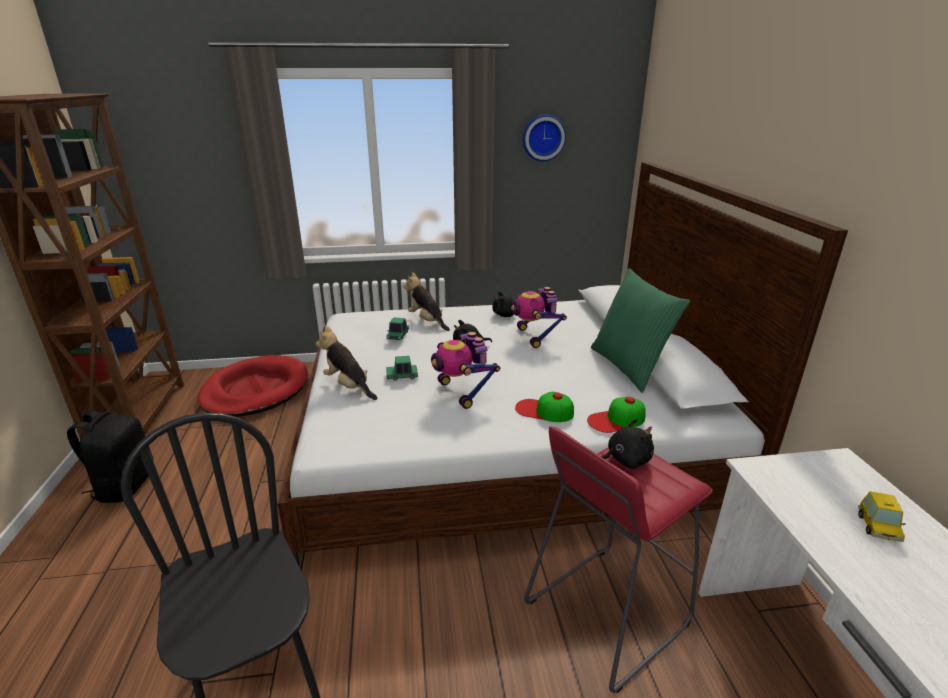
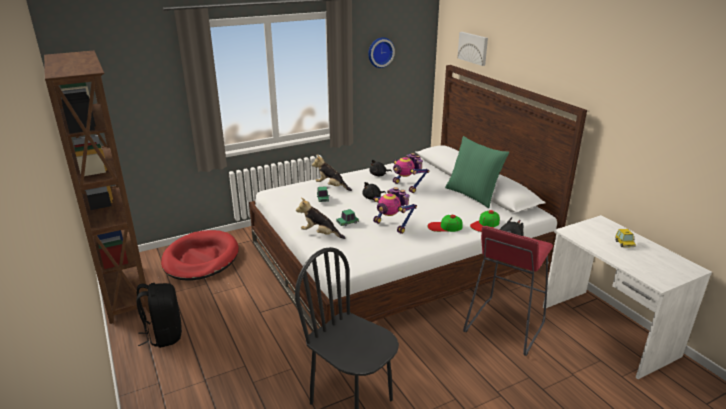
camera: 20 degrees left, 0 degrees up
(681, 132) = (473, 48): none -> picture

